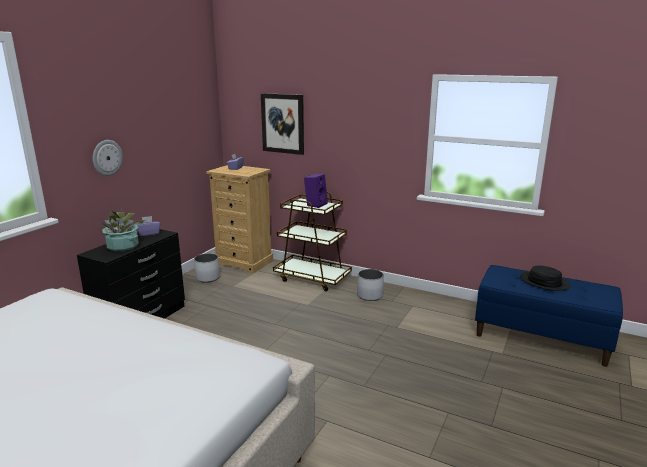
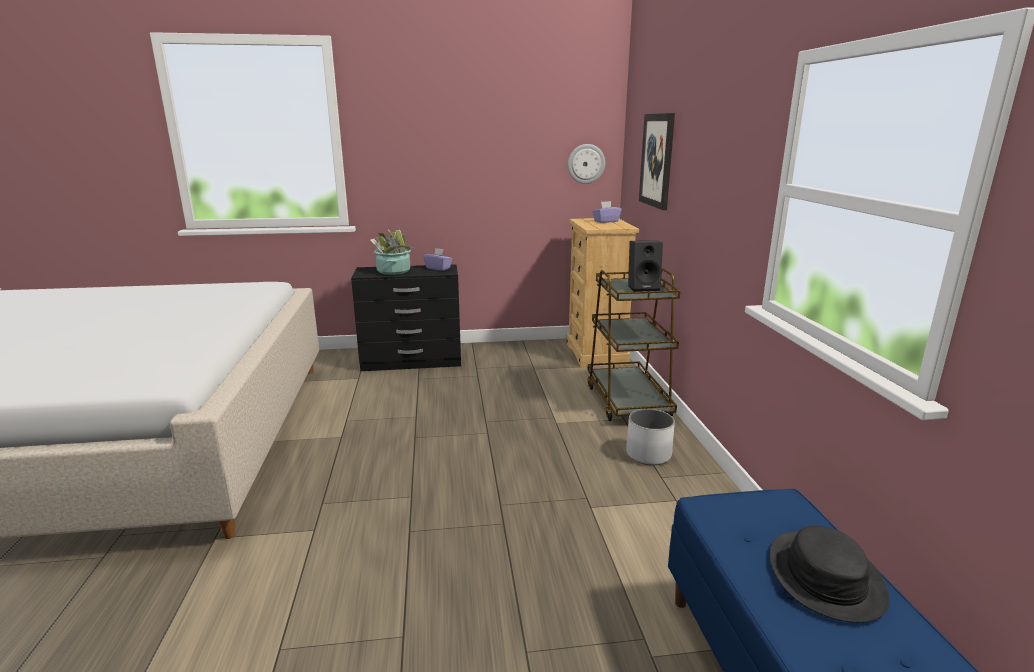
camera: 55 degrees right, 0 degrees up
(107, 157) = (427, 176): wall clock -> wall clock (586, 164)
(208, 278) = (532, 352): white planter -> none
(315, 204) = (643, 288): purple speaker -> black speaker

